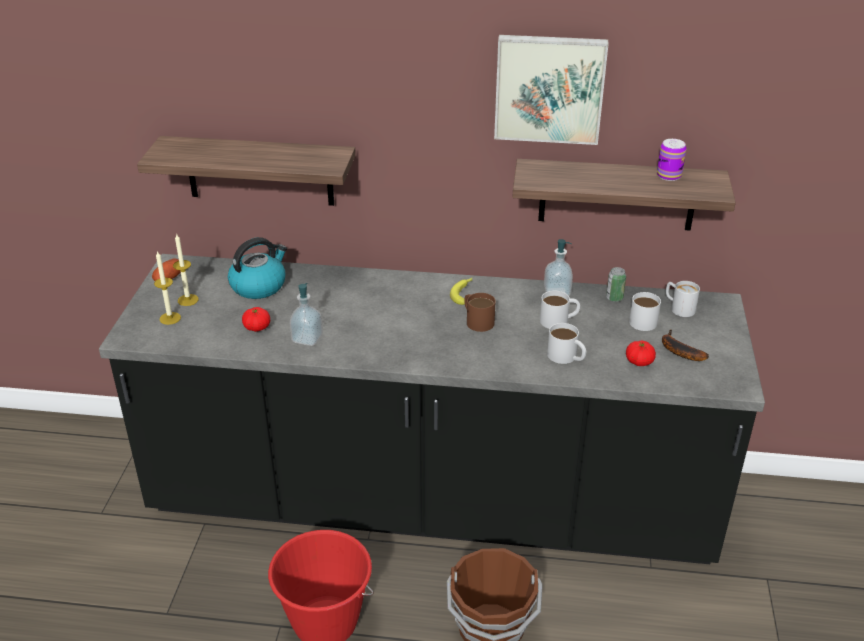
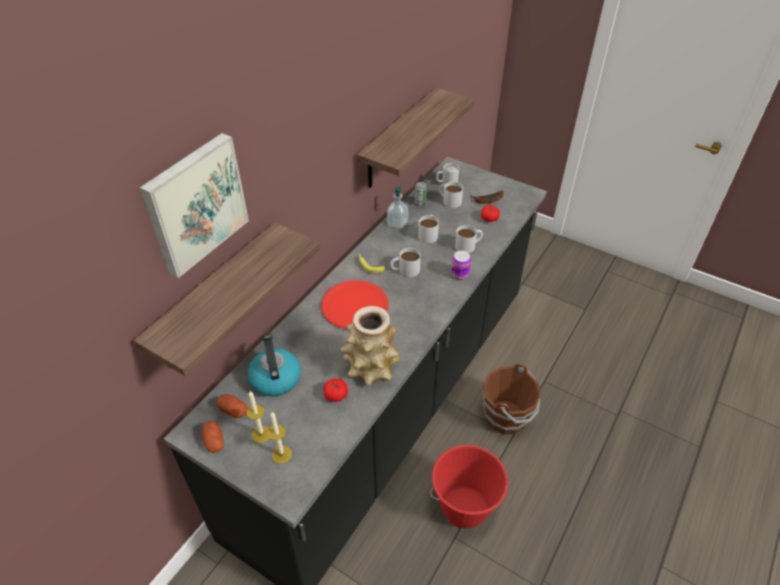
camera: 65 degrees left, 10 degrees up
(208, 276) = (233, 410): none -> potato
(307, 339) = (371, 367): soap dispenser -> vase
(391, 302) = (355, 306): none -> red plate
(477, 320) = (405, 270): brown mug -> white mug
(549, 88) = (366, 91): picture -> picture (194, 203)
(669, 175) = (428, 107): can -> can (460, 274)

